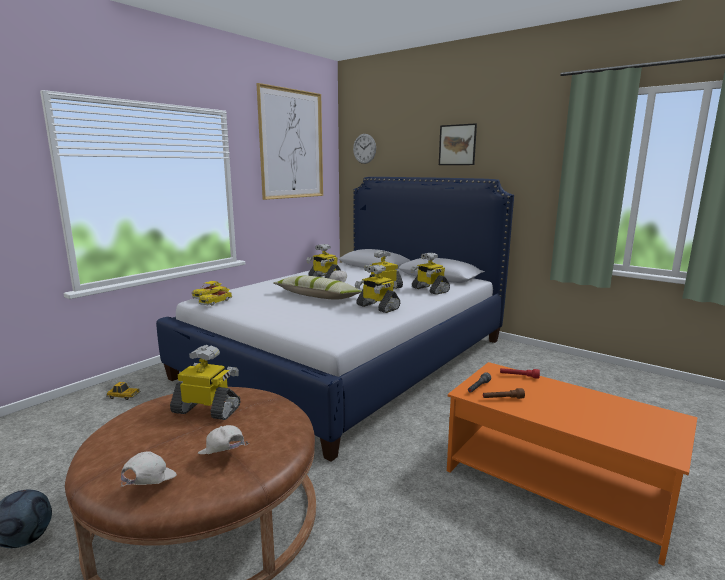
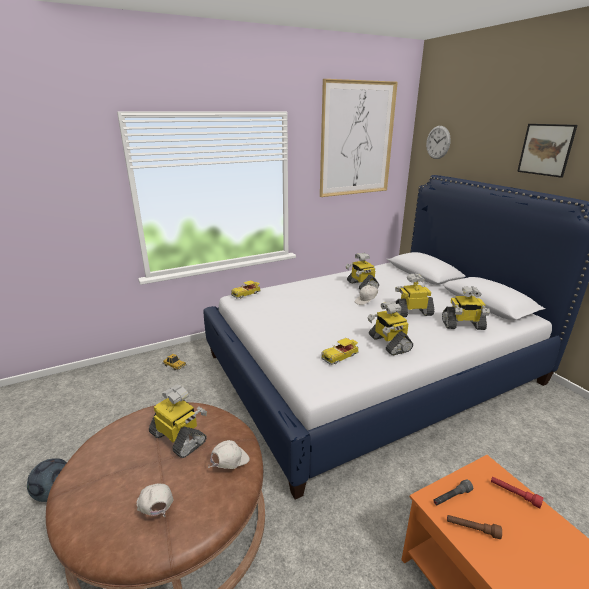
camera: 25 degrees right, 10 degrees up
(148, 485) = (87, 522): white cap -> white cap (229, 463)
(216, 301) = (247, 304): toy car -> toy car (340, 356)
(318, 296) = (339, 314): pillow -> none
(429, 290) = (462, 325): toy robot -> toy robot turned 75 degrees counterclockwise

